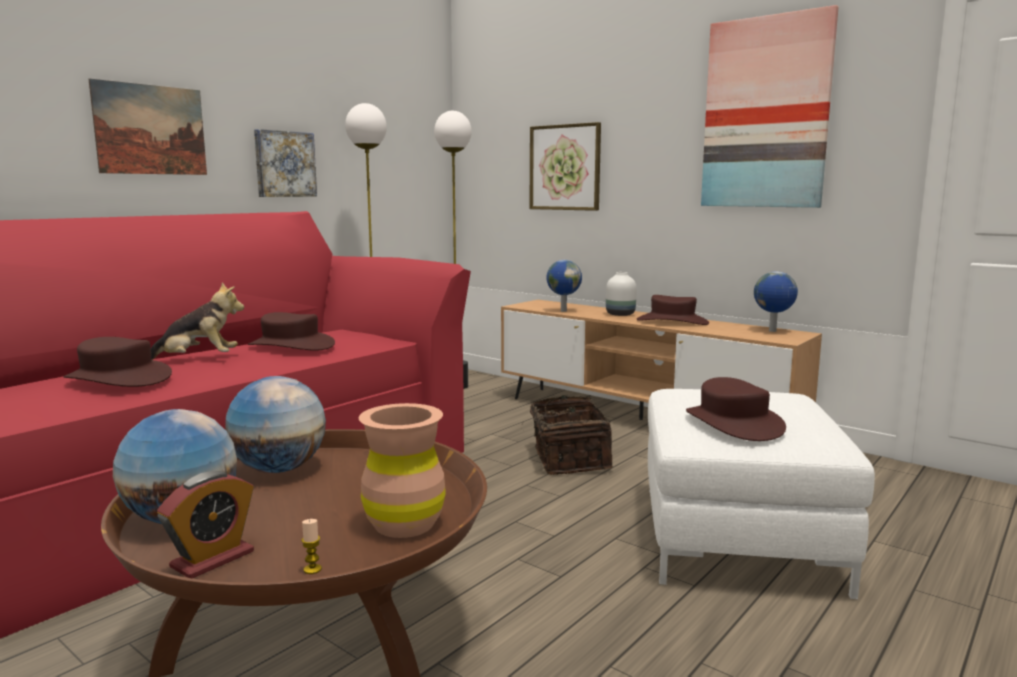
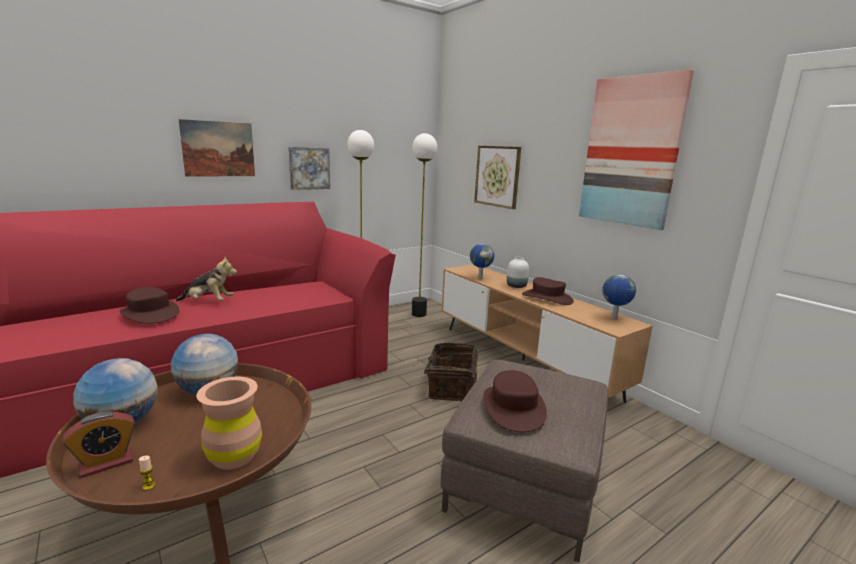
camera: 15 degrees right, 5 degrees up
(291, 345) = (273, 295): brown hat -> none
(738, 537) = (525, 480): white ottoman -> brown ottoman

